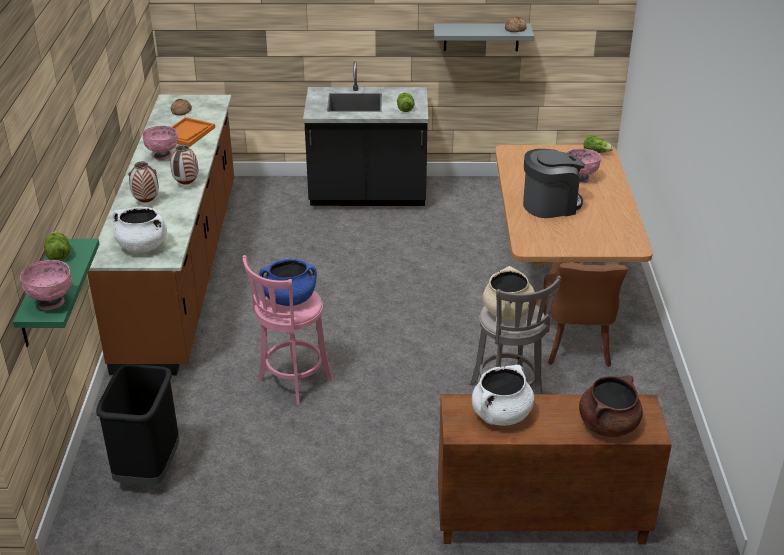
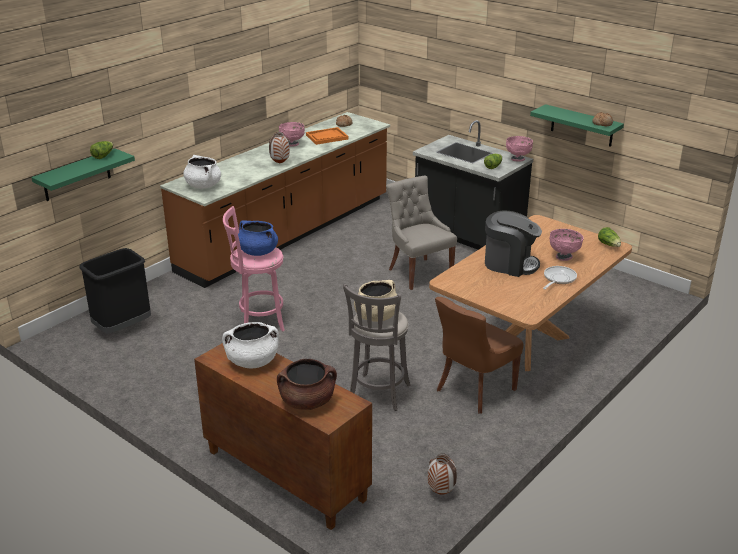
camera: 40 degrees right, 5 degrees down
(52, 303) = (60, 176): pink bowl -> pink bowl (518, 159)
(146, 202) = (243, 165): vase -> vase (440, 492)
(375, 254) = (418, 272): none -> grey chair
(481, 37) = (582, 126): grey shelf -> green shelf
(607, 202) = (558, 279): none -> frying pan

